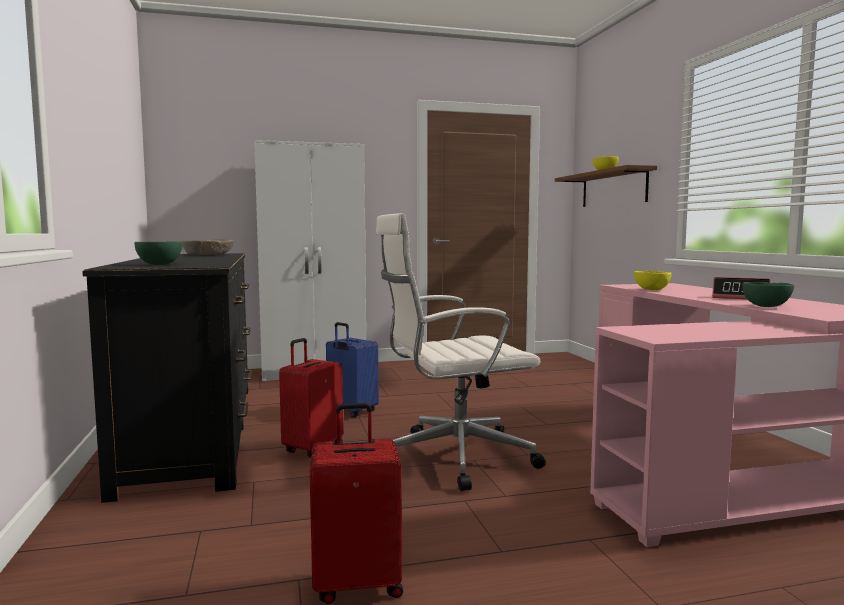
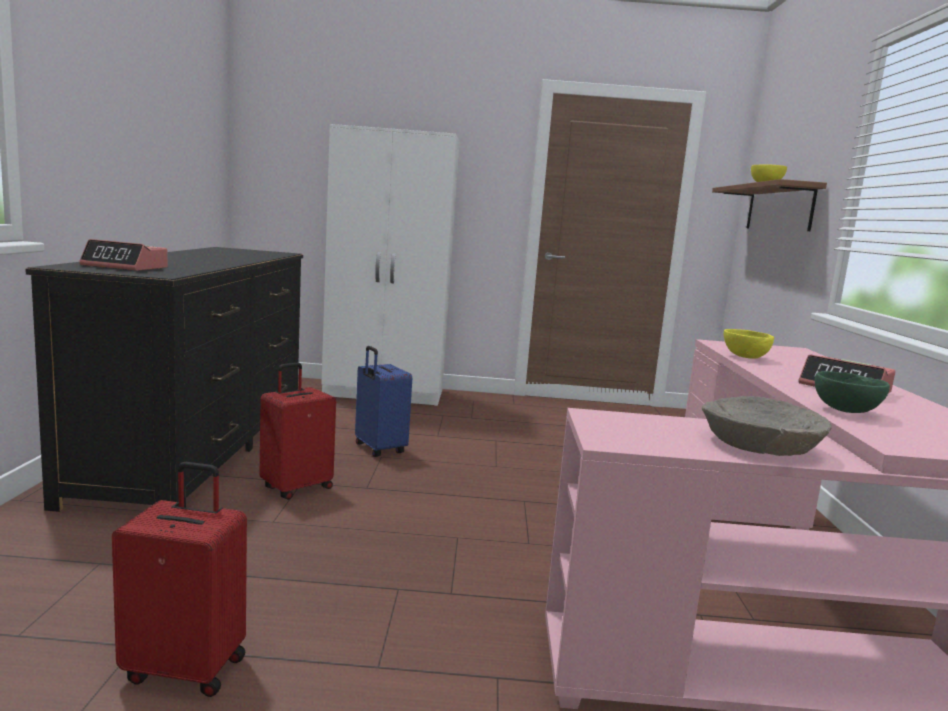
camera: 15 degrees right, 5 degrees up
(160, 265) = (125, 267): green bowl -> alarm clock
(208, 255) = (244, 254): beige bowl -> beige bowl (760, 446)
(453, 458) = (437, 530): white office chair -> none

